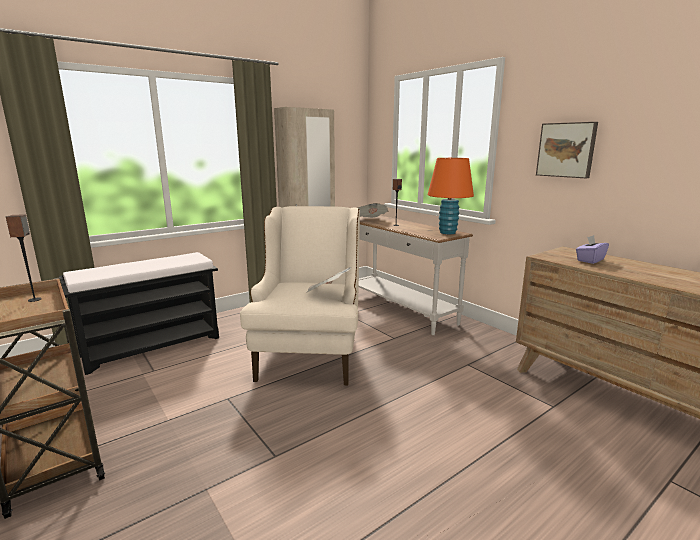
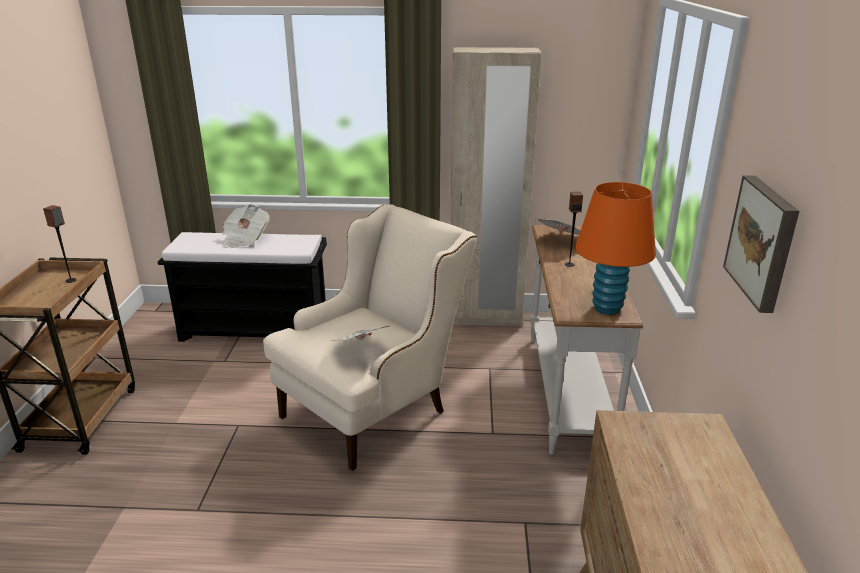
camera: 40 degrees right, 10 degrees up
(139, 264) = (245, 239): none -> newspaper
(590, 260) = (677, 466): purple tissue box -> none

